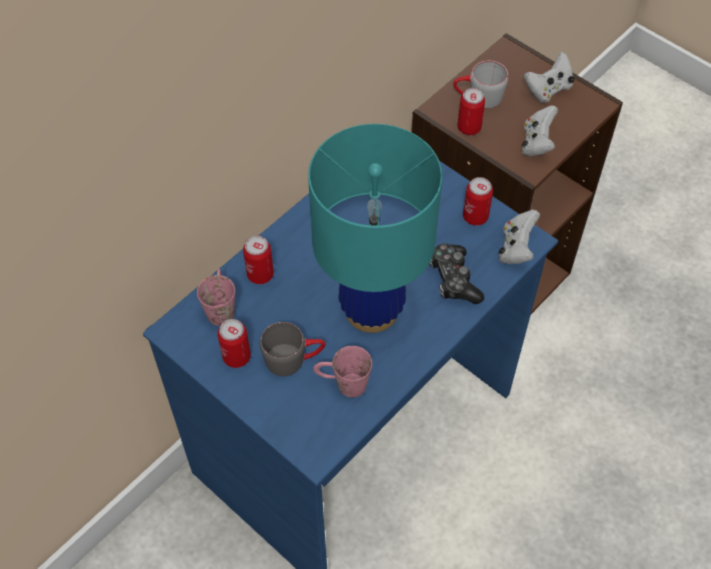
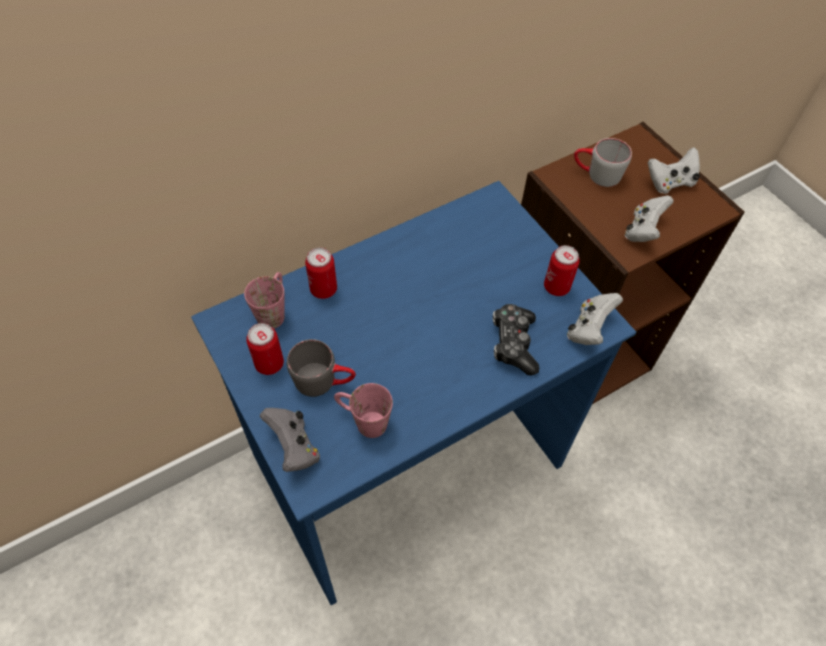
camera: 15 degrees right, 0 degrees up
(289, 424) = (294, 447): none -> grey game controller
(372, 310) = (420, 353): turquoise table lamp -> none
(469, 128) = (578, 200): can -> none

